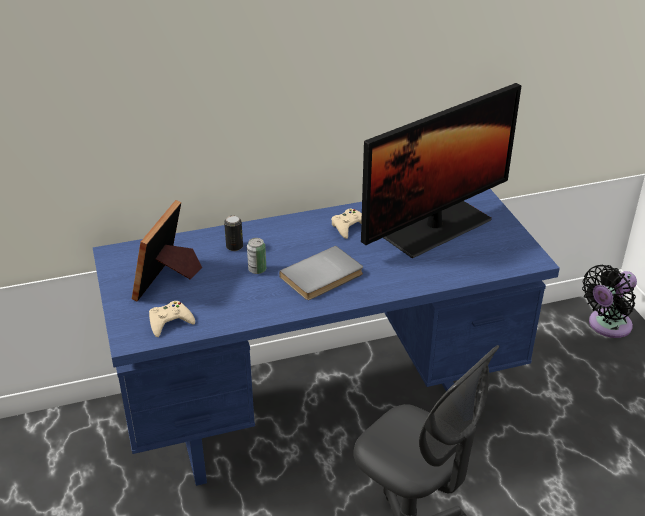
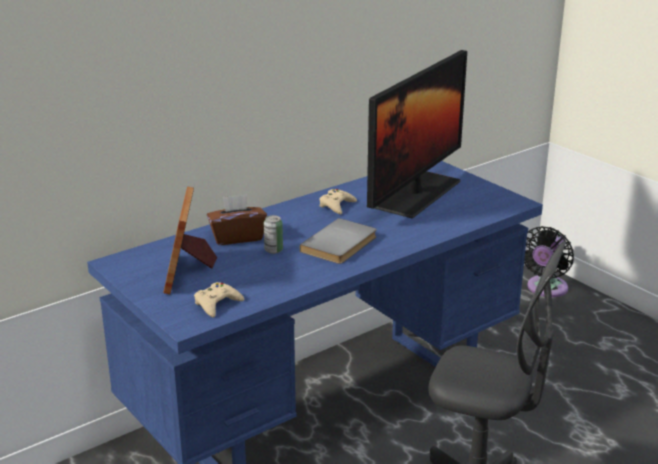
camera: 20 degrees left, 10 degrees down
(234, 247) = (237, 237): can -> brown tissue box

